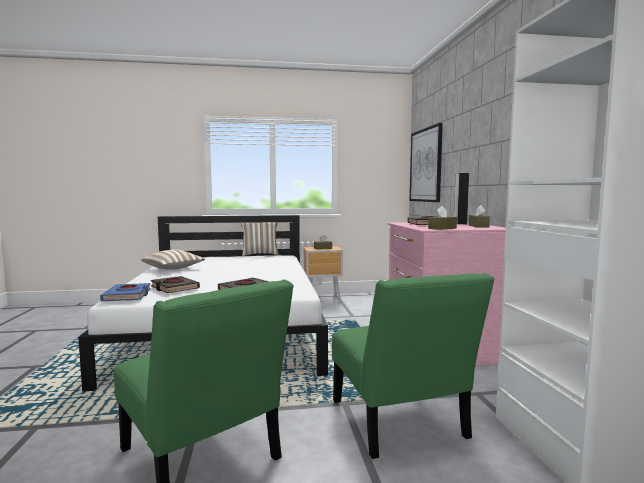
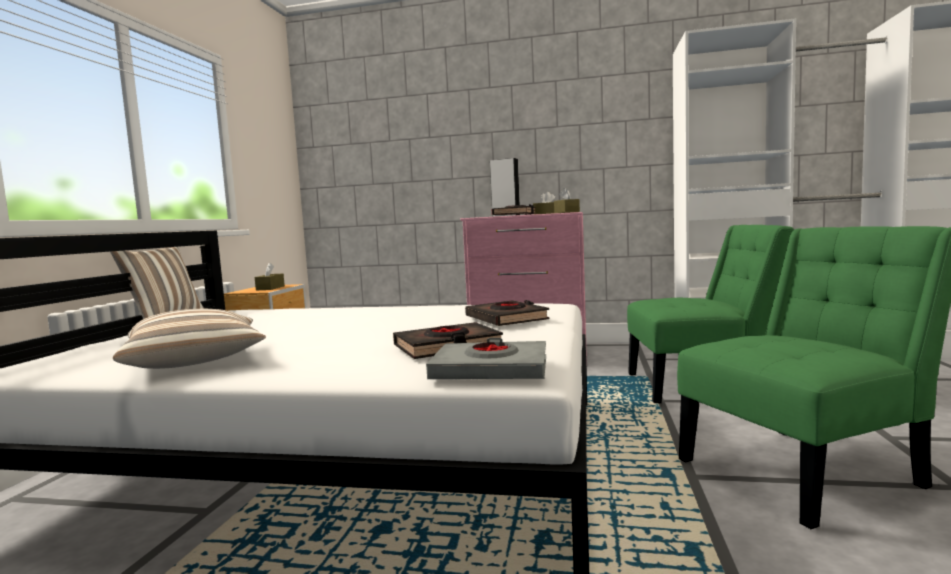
camera: 70 degrees left, 0 degrees up
(127, 296) = (491, 370): blue book -> grey book
(425, 165) = (357, 154): picture -> none

